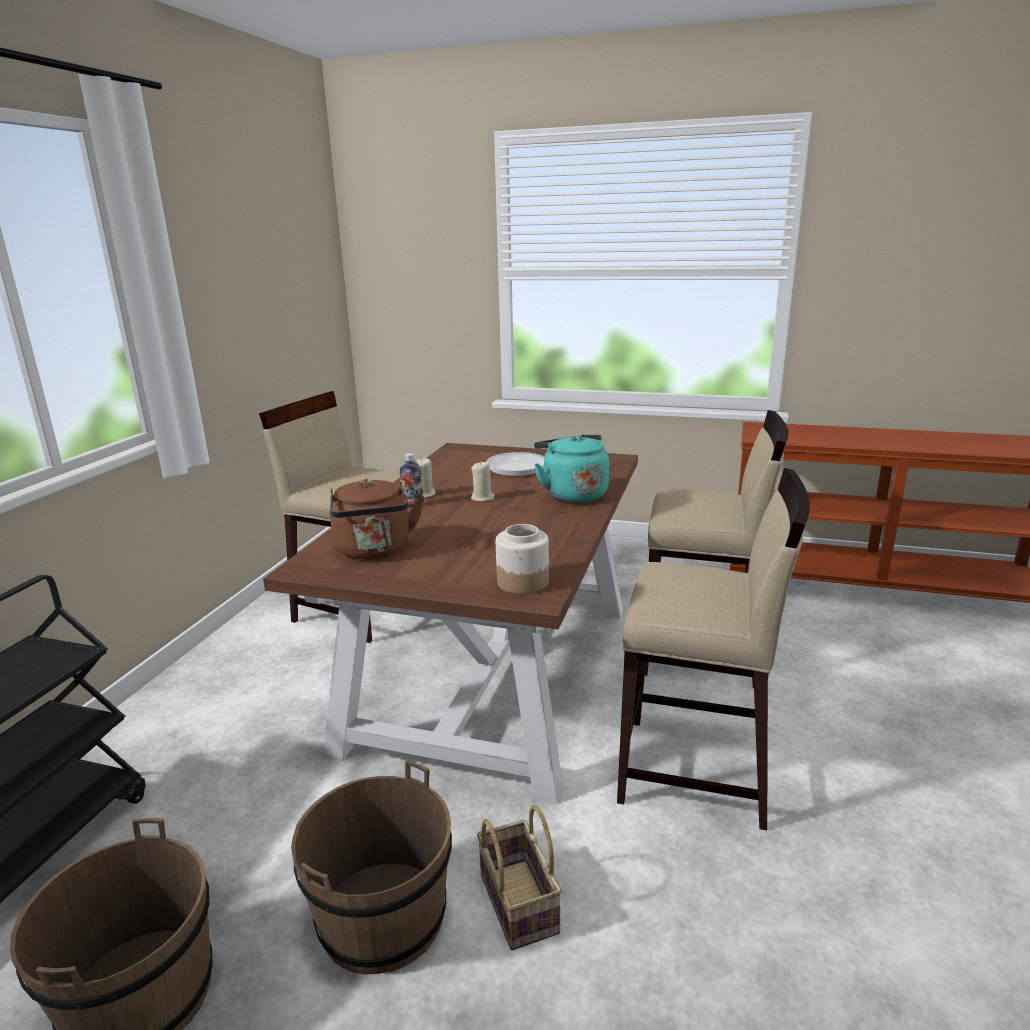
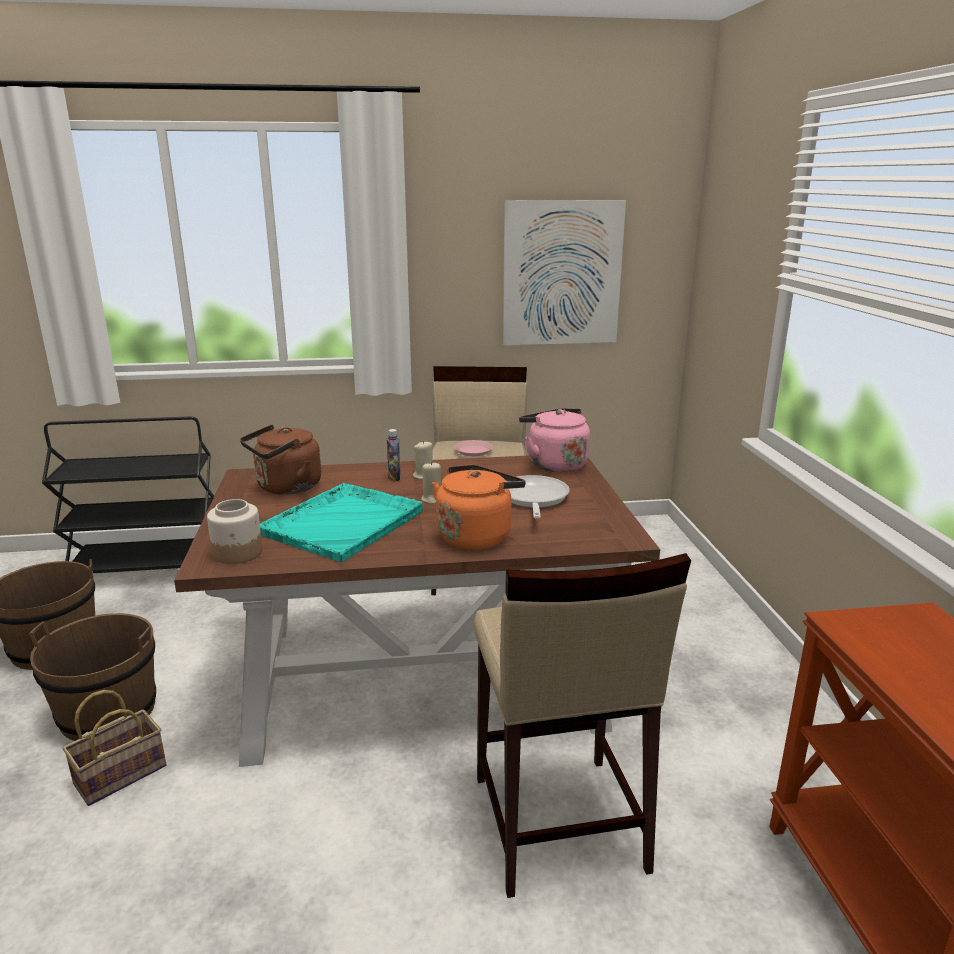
camera: 65 degrees right, 0 degrees up
(277, 300) = (562, 274): none -> picture
(355, 481) = (473, 451): none -> pink plate
(459, 453) = (554, 464): none -> pink kettle
(496, 533) = (344, 522): none -> turquoise tray
(572, 494) = (476, 536): turquoise kettle -> orange kettle
(695, 772) = (311, 859): beige stool -> none

